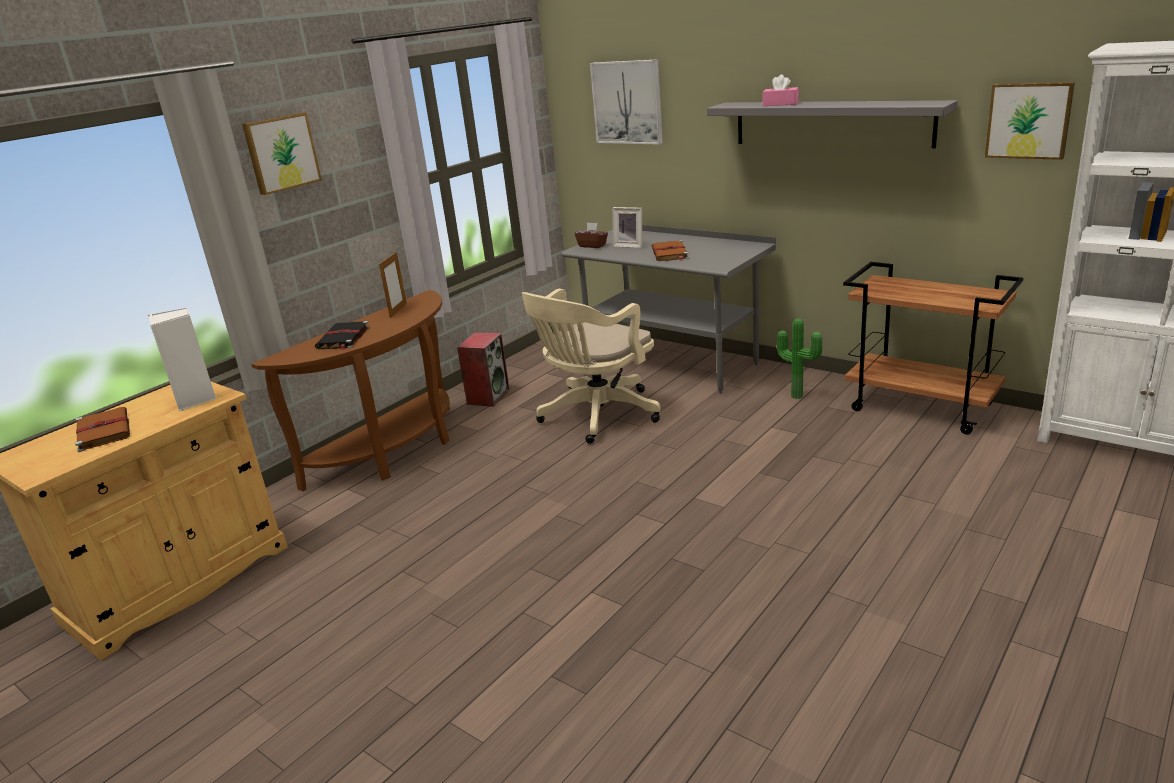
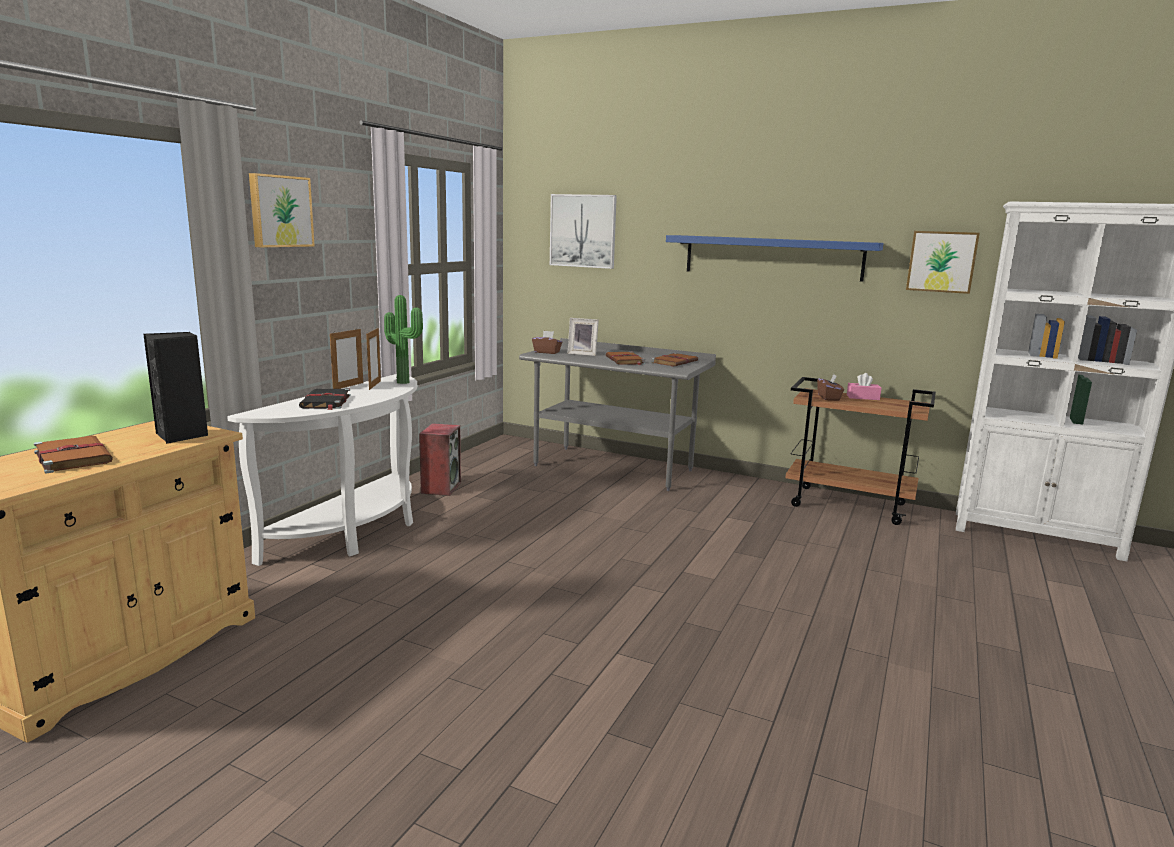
camera: 15 degrees left, 10 degrees down
(195, 400) = (182, 435): white speaker -> black speaker
(373, 313) = (348, 386): none -> picture frame
(394, 452) = (355, 532): brown console table -> white console table
(595, 416) = (557, 505): beige office chair -> none
(725, 251) = (675, 362): none -> brown book
(780, 104) = (731, 237): pink tissue box -> pink tissue box (863, 397)
(798, 395) = (738, 494): potted plant -> potted plant (405, 382)
(831, 123) = (772, 257): grey shelf -> blue shelf
(891, 290) = (829, 397): none -> brown tissue box

